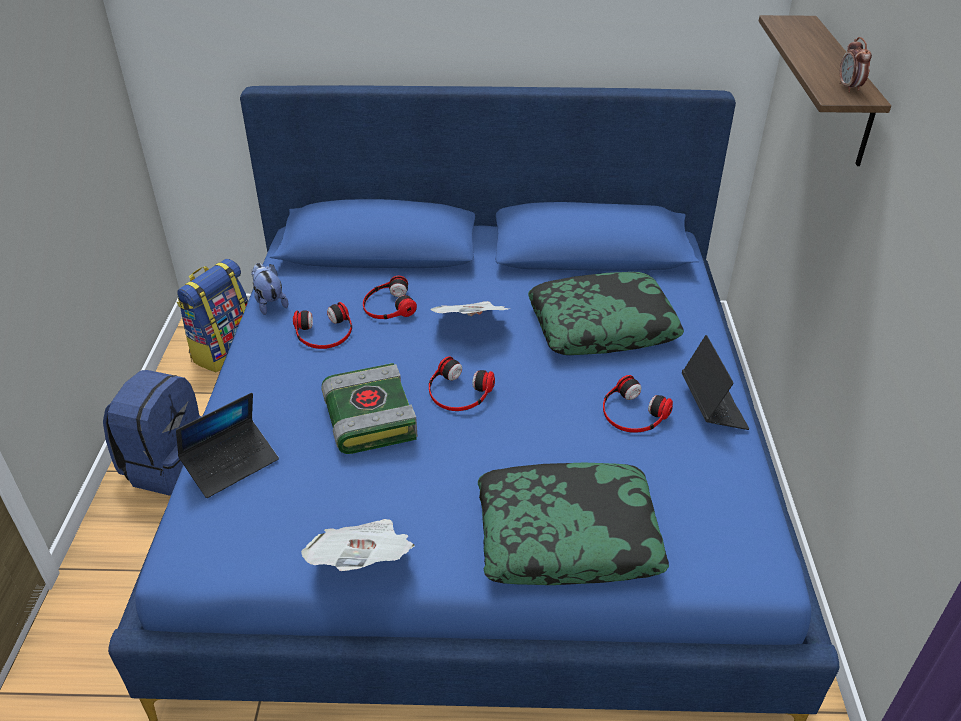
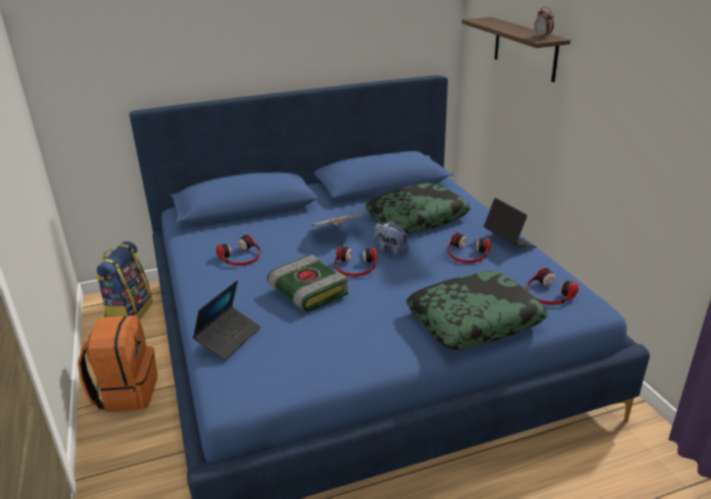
camera: 20 degrees left, 10 degrees down
(167, 466) = (126, 392): blue backpack -> orange backpack
(269, 303) = (189, 249): plush toy -> plush toy (390, 250)
(363, 562) = (359, 365): newspaper -> none
(388, 306) = (274, 234): headphones -> headphones (548, 293)

